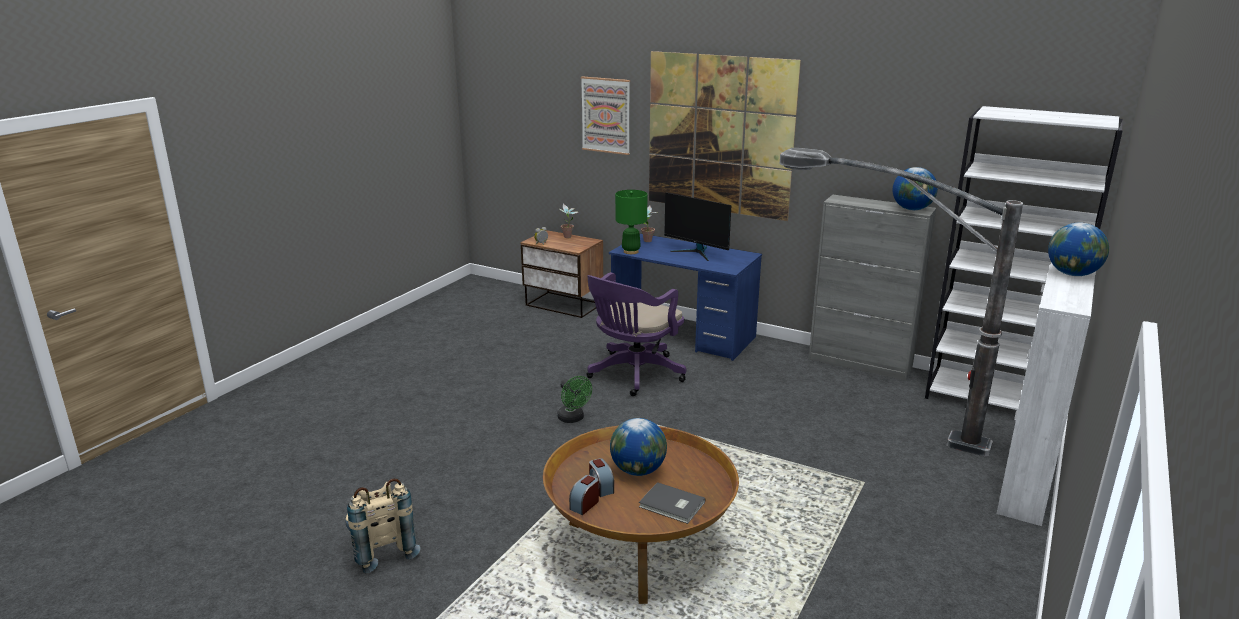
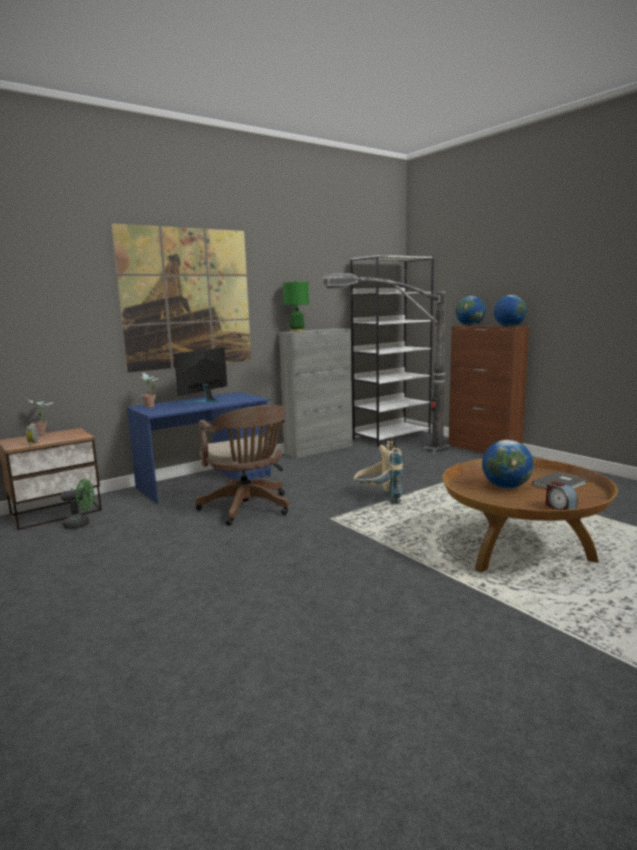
camera: 65 degrees left, 10 degrees down
(381, 550) = (499, 693): beige backpack -> beige backpack (378, 499)
(573, 419) = (298, 544): green fan -> green fan (81, 524)
(600, 487) = (530, 500): alarm clock -> none
(606, 115) = (64, 292): picture -> none
(630, 251) = (164, 412): green table lamp -> green table lamp (297, 331)
(633, 375) = (247, 509): purple office chair -> brown office chair
(696, 252) = (205, 400): monitor -> monitor turned 150 degrees clockwise
(912, 209) = (334, 329): globe -> globe (509, 326)
(1024, 486) = (484, 449): white cabinet -> brown cabinet

